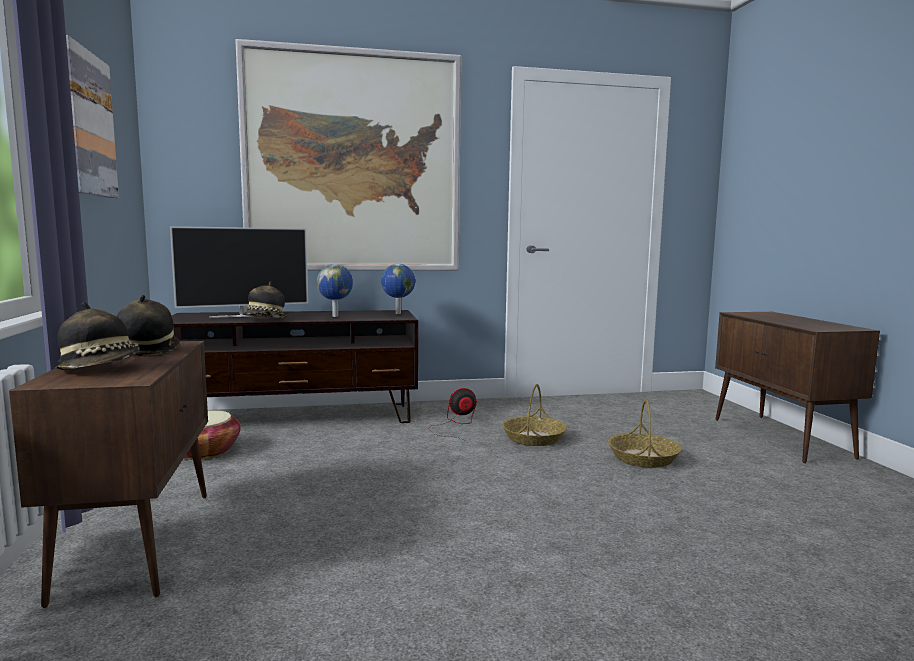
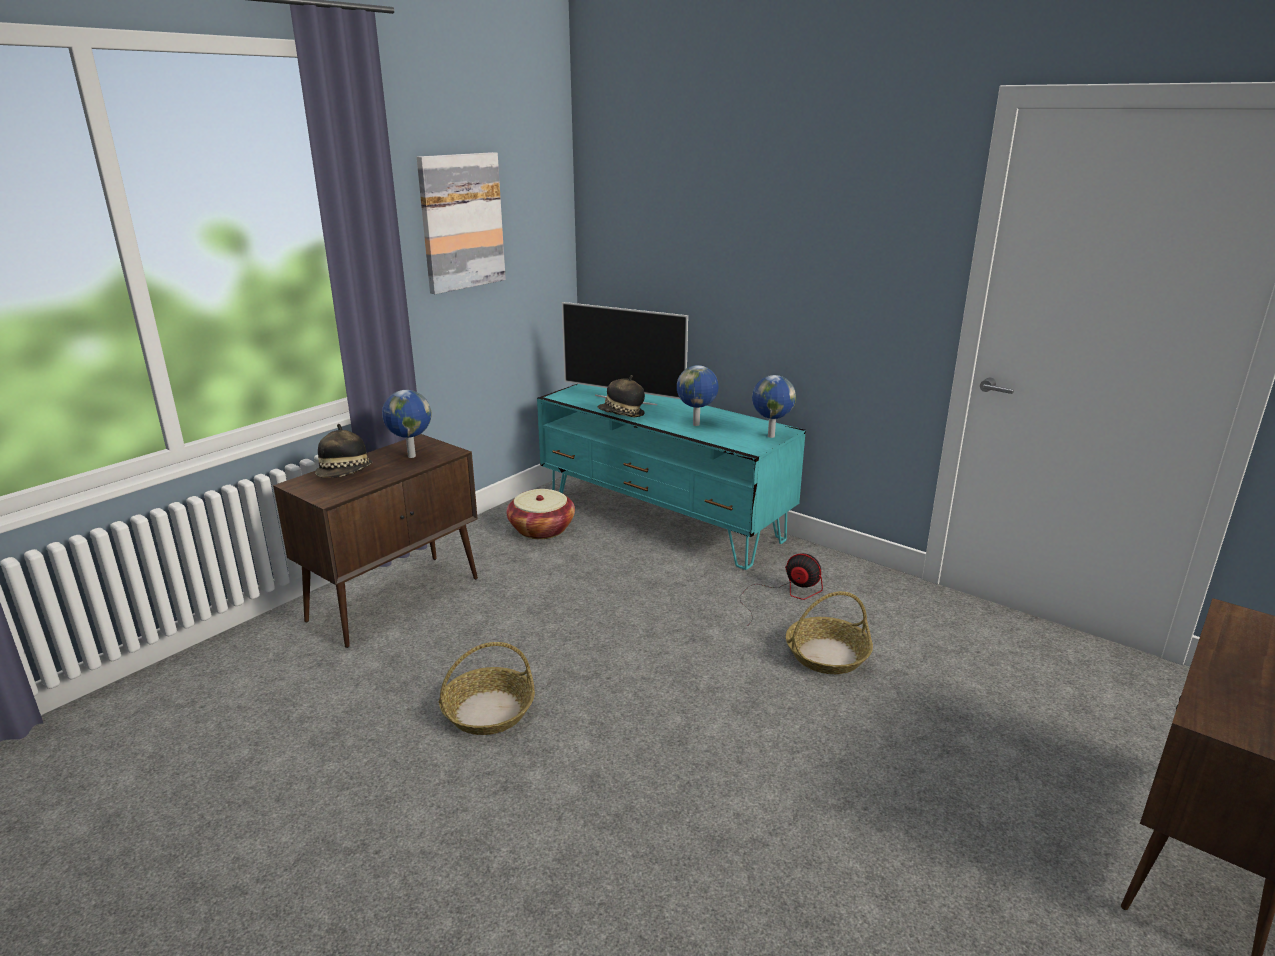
camera: 50 degrees right, 15 degrees up
(144, 351) = (410, 456): hat -> globe
(298, 418) = (663, 519): brown tv stand -> turquoise tv stand
(353, 163) = (761, 233): picture -> none
(643, 458) = (893, 753): basket -> basket (488, 712)

